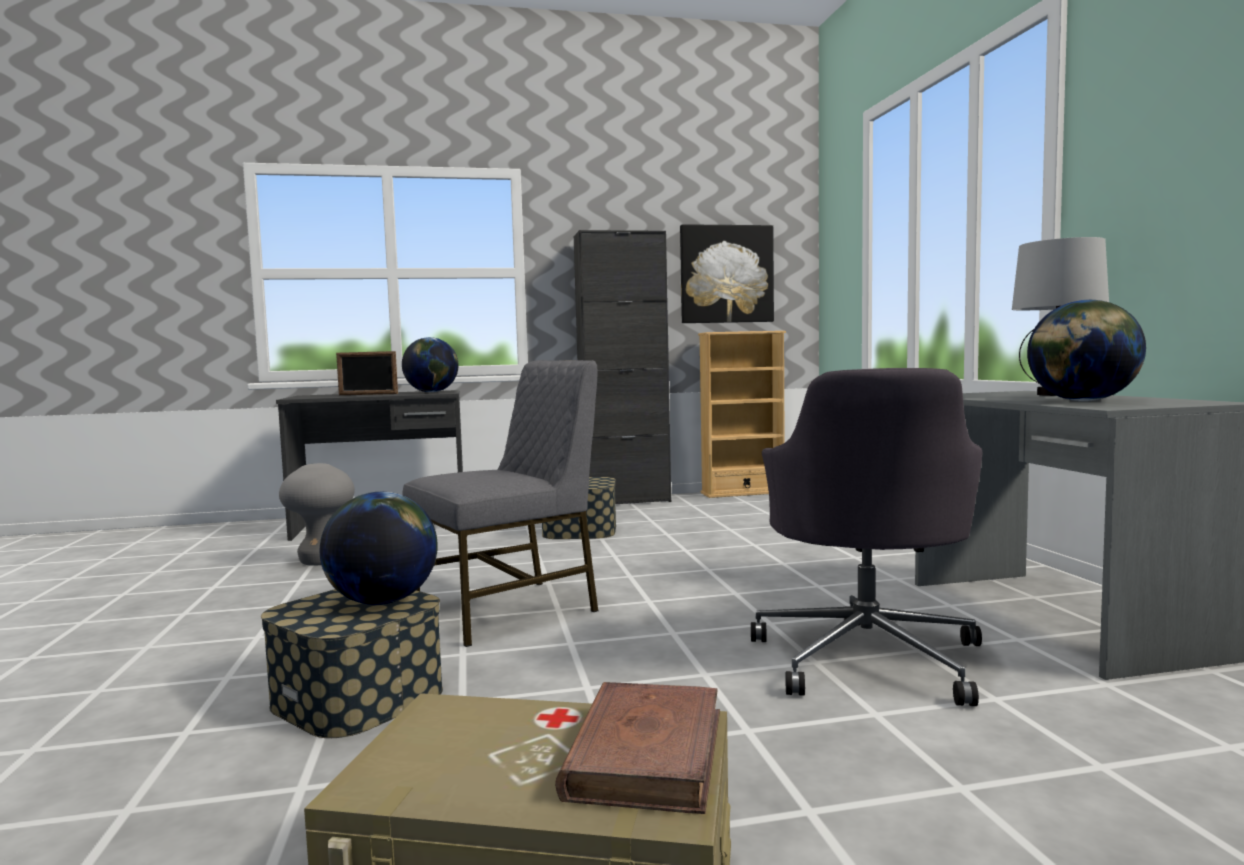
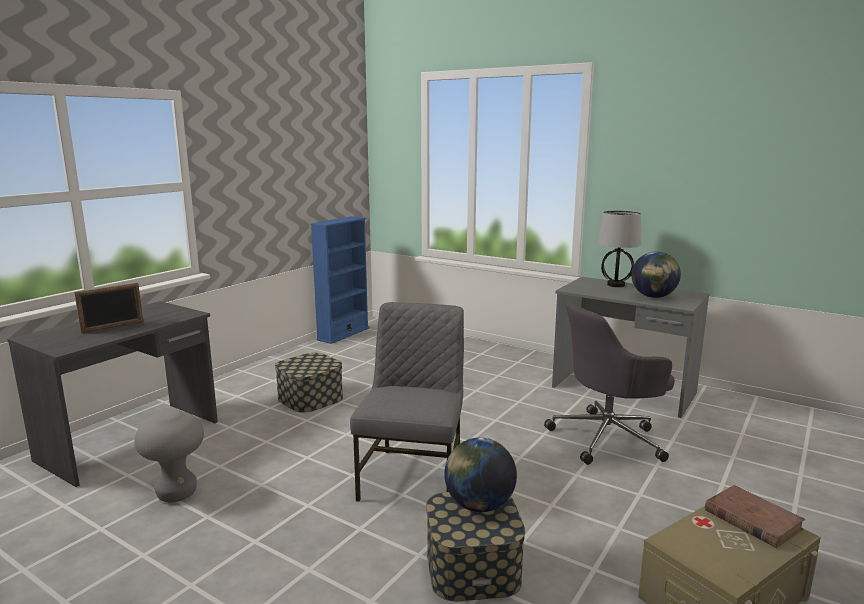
camera: 45 degrees left, 10 degrees up
(432, 392) = (164, 312): globe -> none
(626, 501) = (280, 360): black cabinet -> none
(726, 274) = (321, 176): picture -> none
(743, 493) = (343, 334): beige bookcase -> blue bookcase
(868, 657) = (608, 438): grey office chair -> grey office chair turned 105 degrees clockwise

